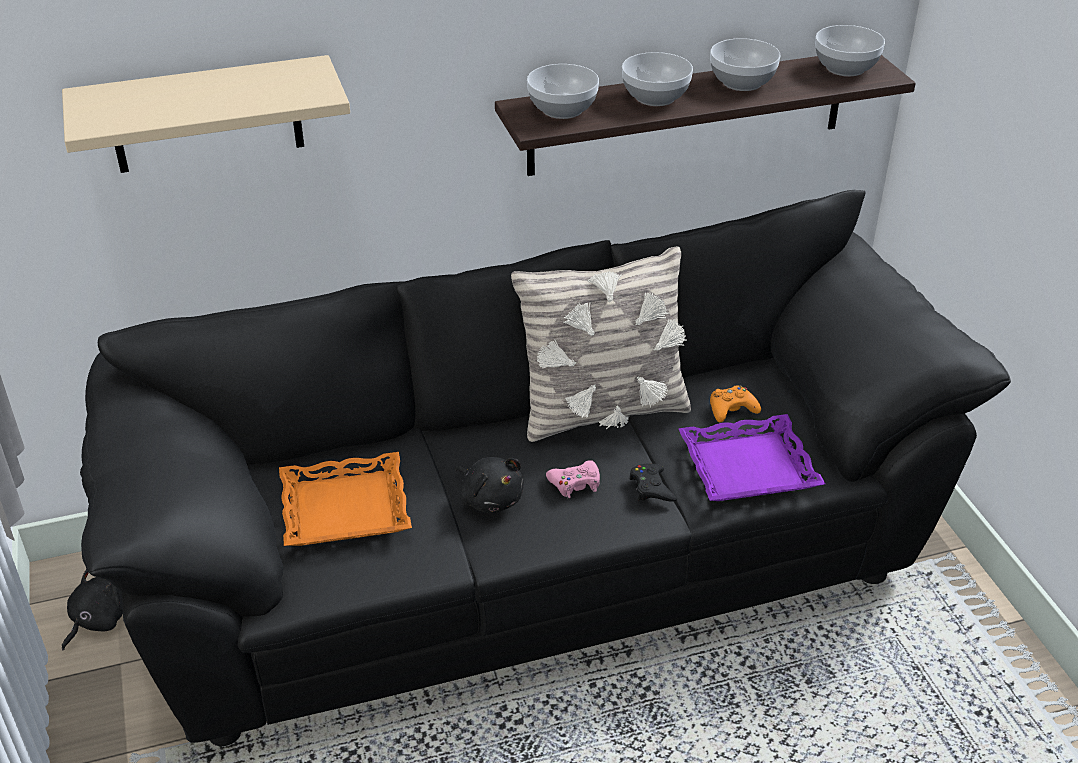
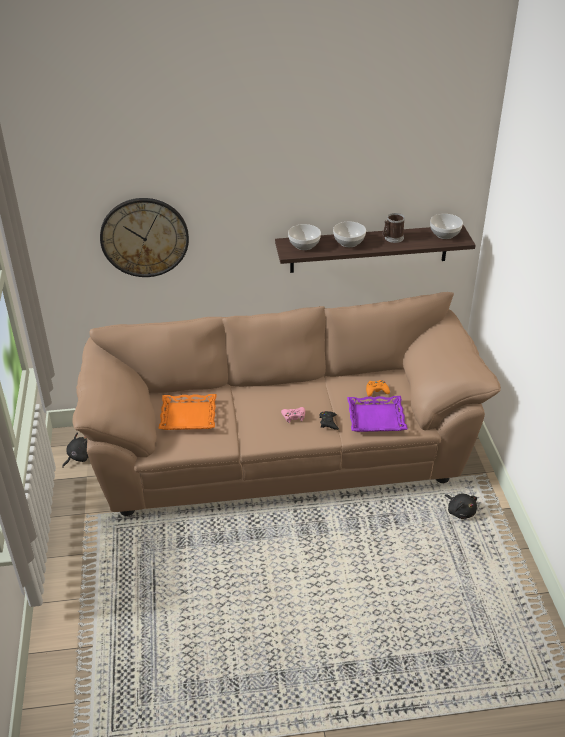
camera: 10 degrees right, 0 degrees up
(206, 115) = (144, 237): beige shelf -> wall clock
(490, 498) = (254, 419): black plush toy -> black plush toy (460, 511)
(539, 570) = (283, 458): black sofa -> beige sofa
(603, 412) = (315, 386): beige pillow -> none
(742, 83) = (392, 238): bowl -> mug

